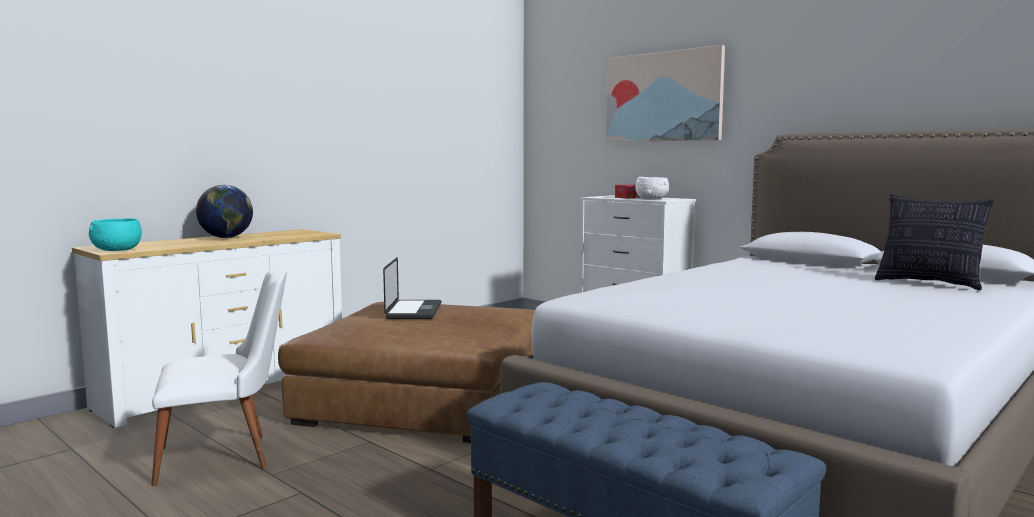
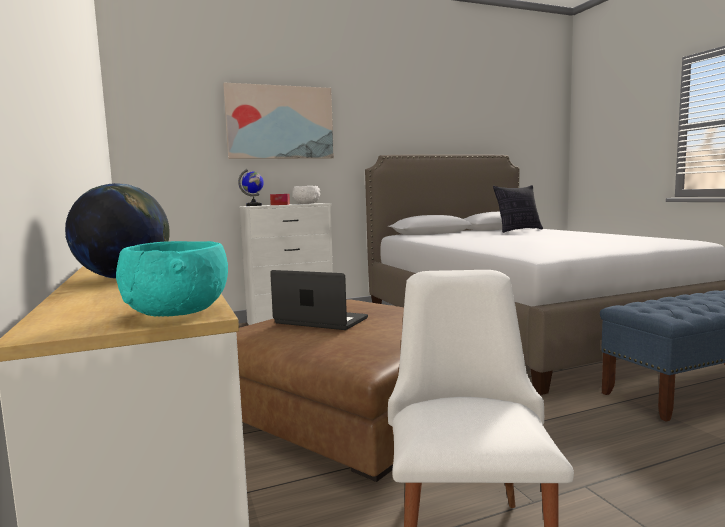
camera: 65 degrees left, 0 degrees up
(606, 196) = (254, 205): none -> globe

